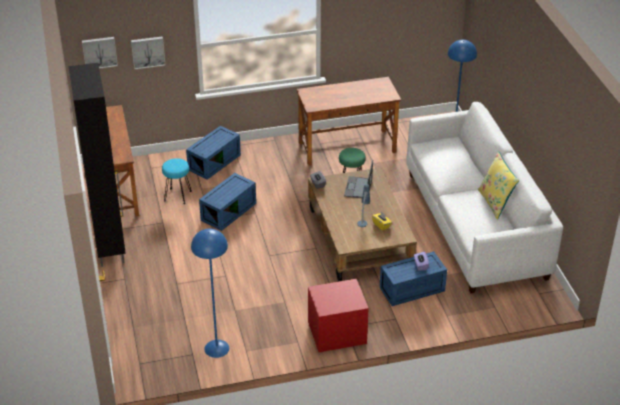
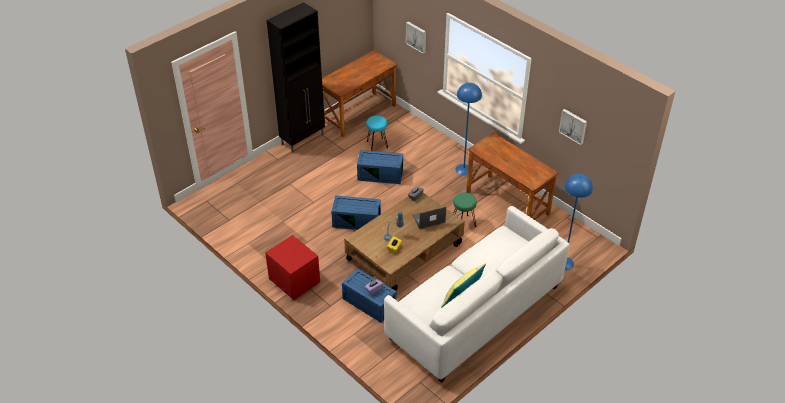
camera: 60 degrees right, 5 degrees up
(99, 52) = (390, 17): picture -> picture (573, 126)
(214, 162) = (428, 144): blue storage box -> blue storage box (357, 221)
(217, 348) = (241, 228): blue floor lamp -> blue floor lamp (464, 169)

